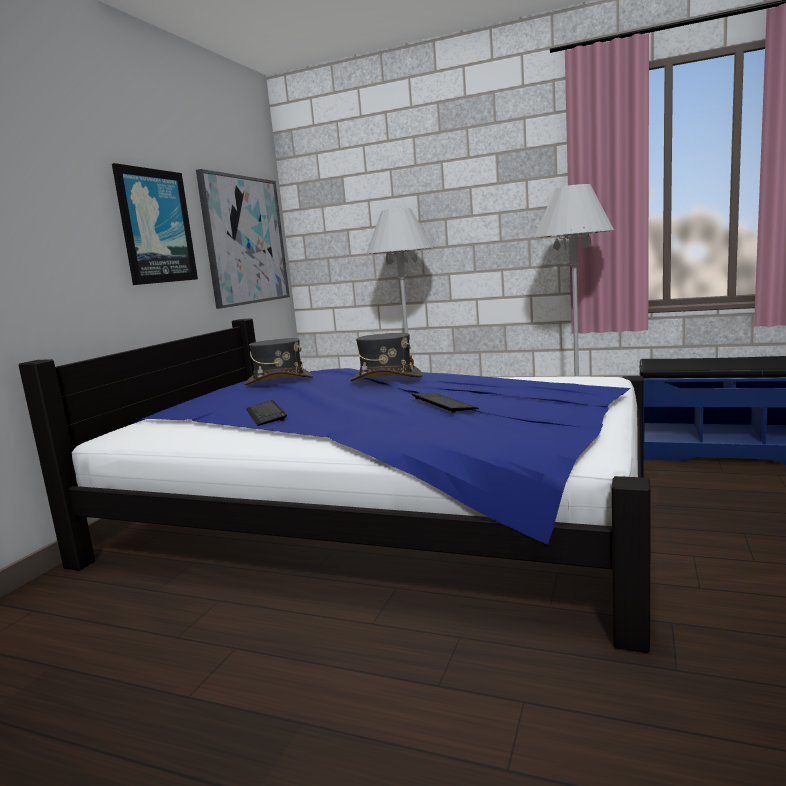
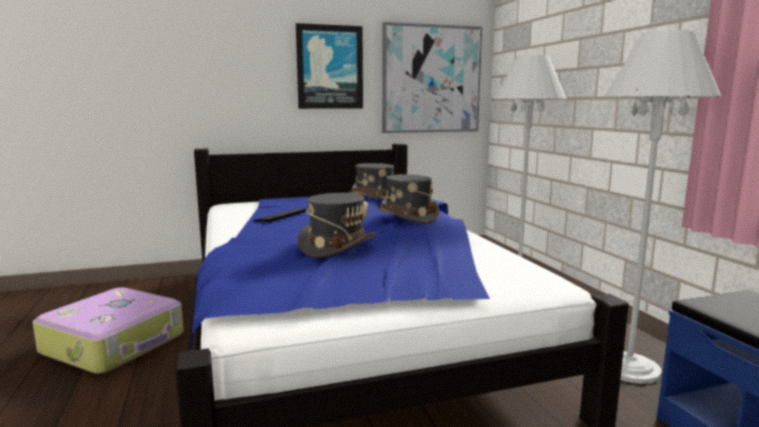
camera: 50 degrees right, 0 degrees up
(181, 668) = (116, 344): none -> suitcase
(443, 403) = (337, 246): keyboard -> grey hat

